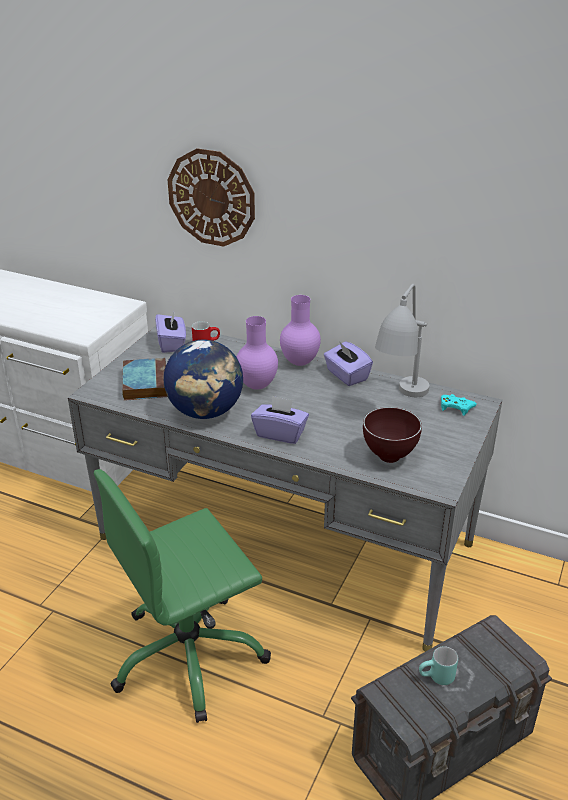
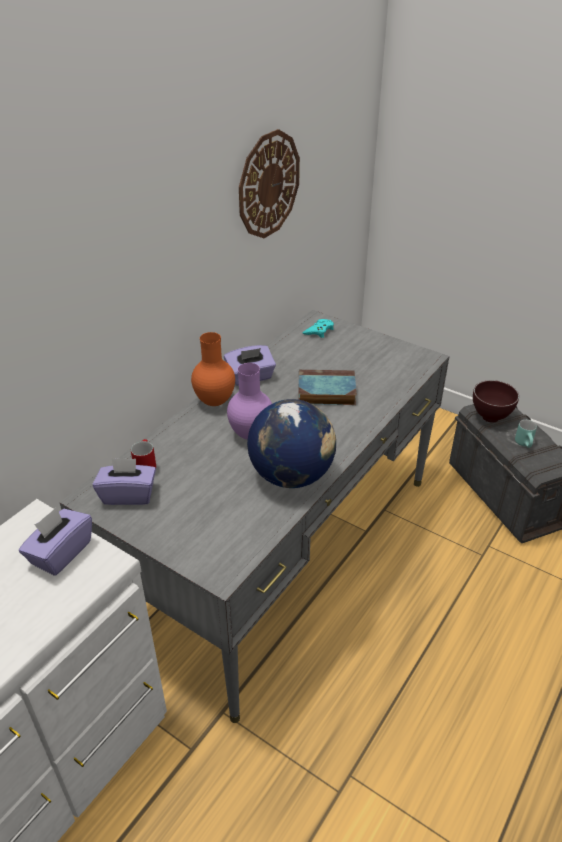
camera: 80 degrees left, 5 degrees up
(144, 382) = (214, 523): book -> book (325, 392)
(189, 656) = (420, 641): green office chair -> none
(211, 198) = (82, 303): wall clock -> wall clock (268, 185)
(280, 433) = (341, 428): purple tissue box -> purple tissue box (61, 553)
(299, 362) = (214, 402): purple vase -> orange vase
(388, 456) = (384, 374): brown bowl -> brown bowl (489, 418)
(400, 405) = (309, 356): grey table lamp -> none

